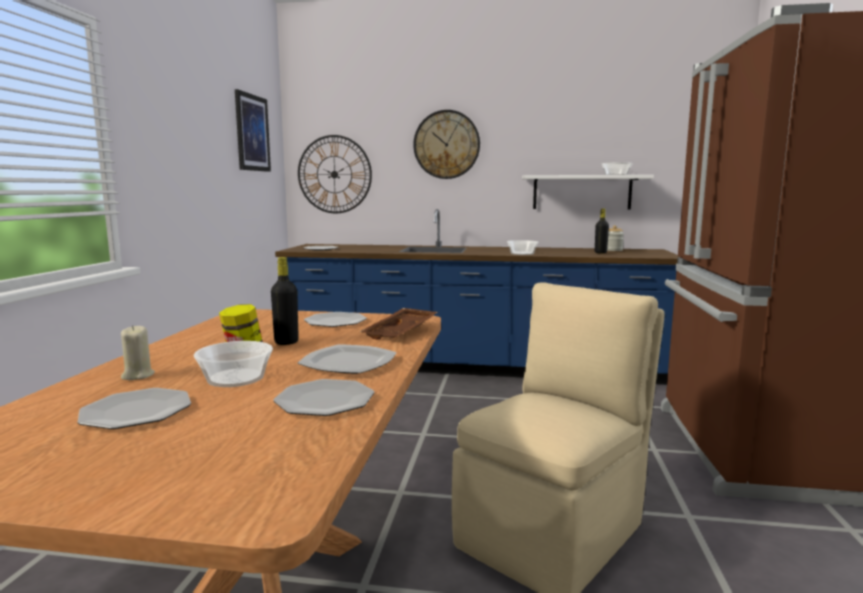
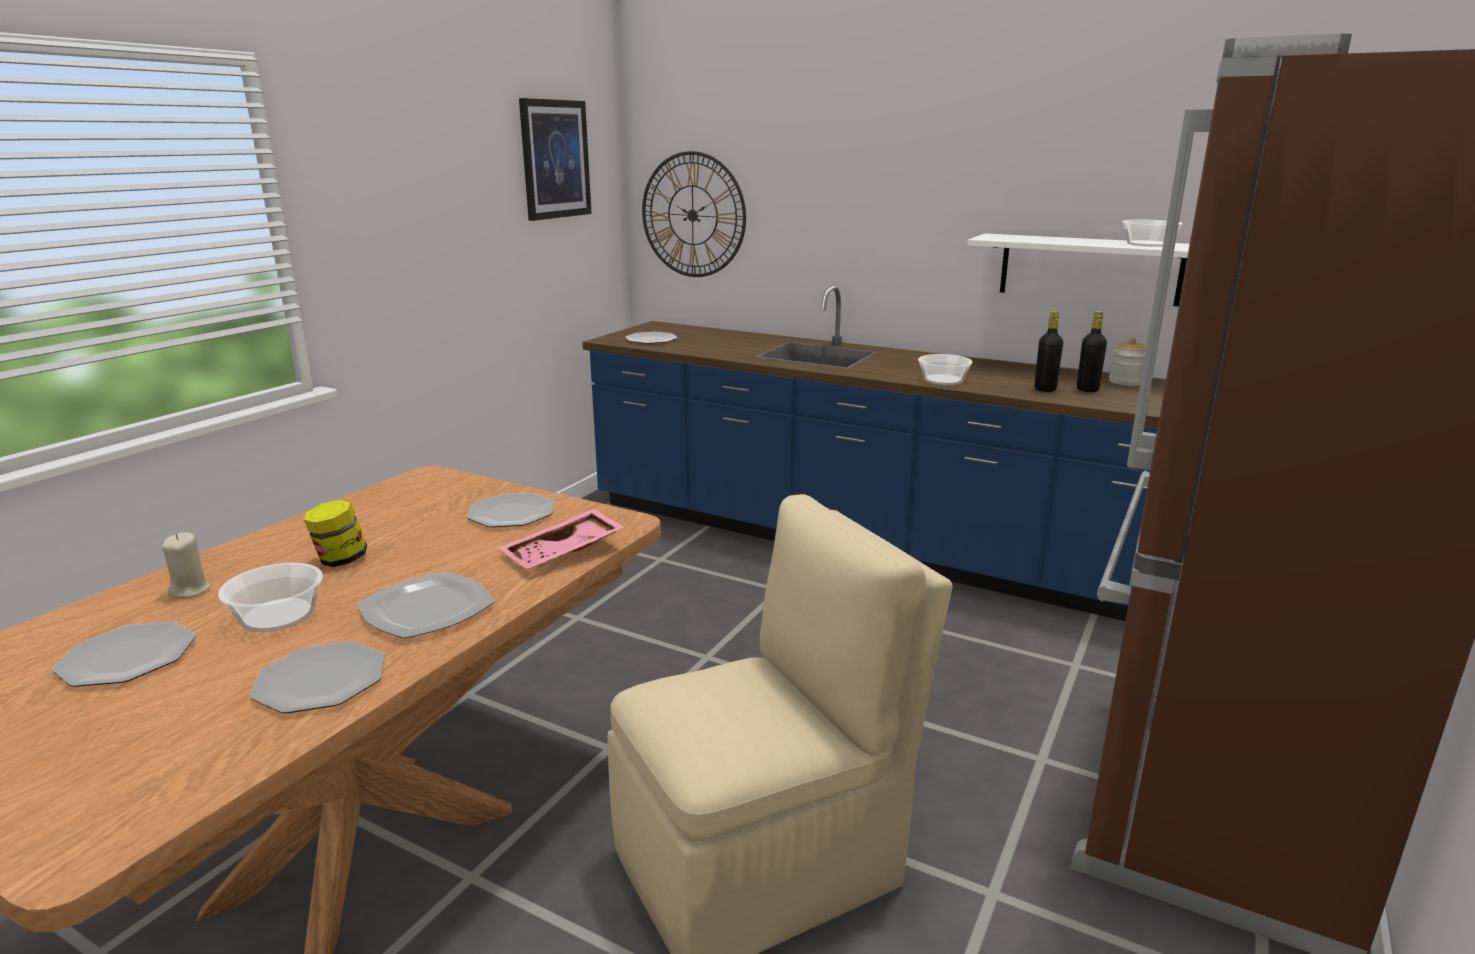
camera: 20 degrees right, 10 degrees up
(286, 342) = (406, 550): black bottle -> black bottle (1045, 389)
(401, 333) = (564, 553): brown tray -> pink tray
(446, 144) = (862, 173): wall clock -> none

